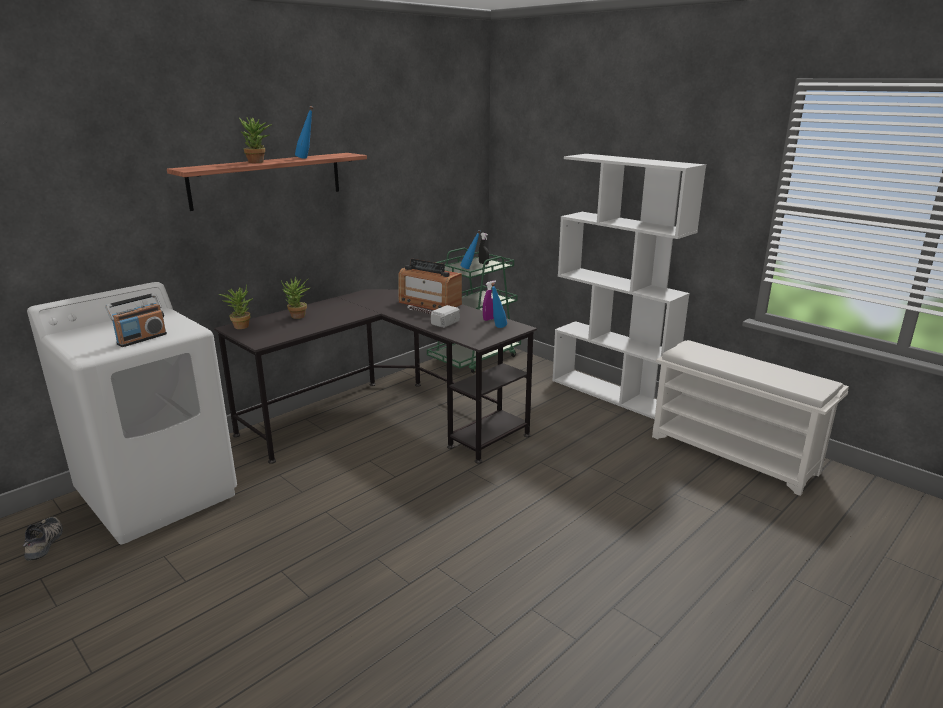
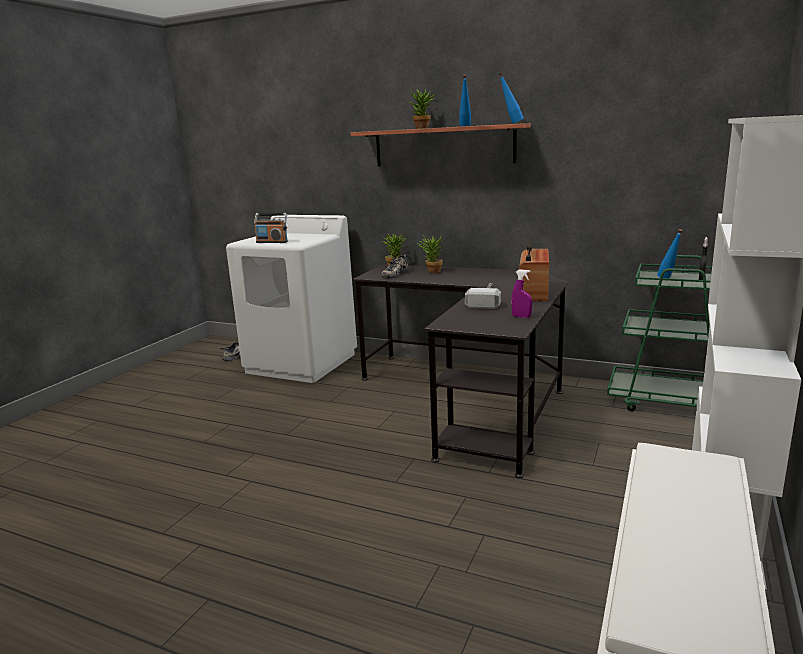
camera: 70 degrees right, 5 degrees down
(273, 331) = (394, 274): none -> shoe
(497, 328) = (498, 323): blue bottle -> blue bottle (511, 123)

